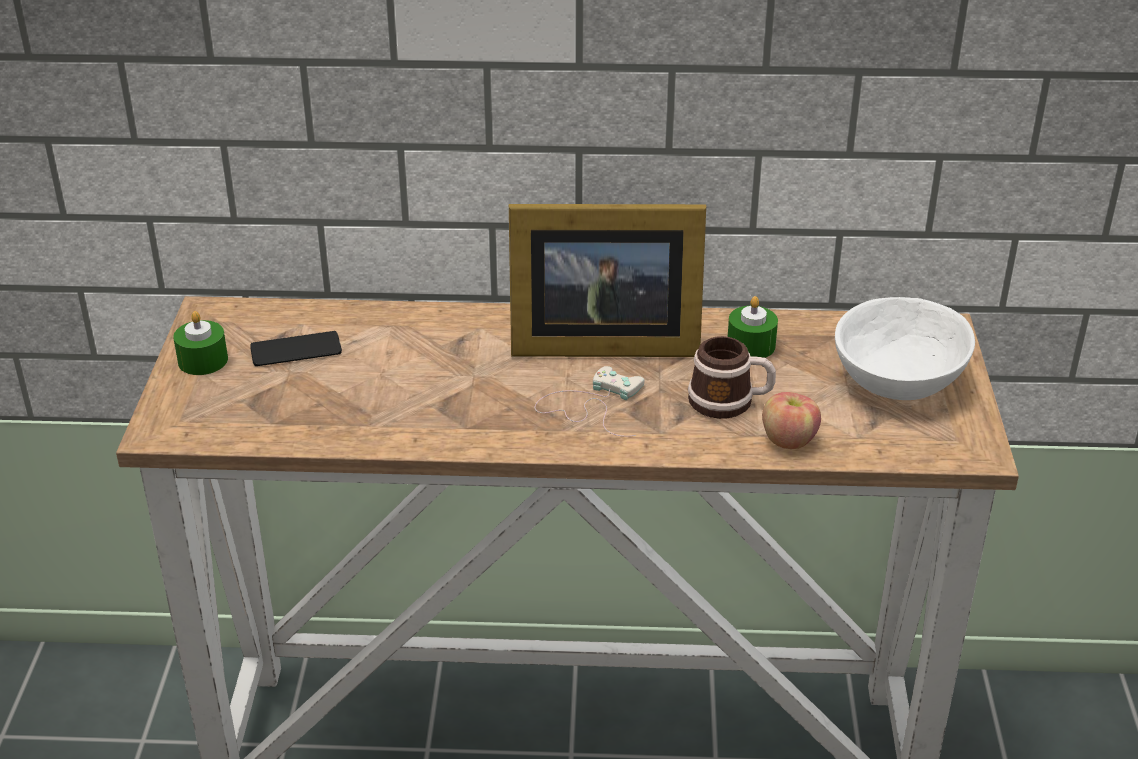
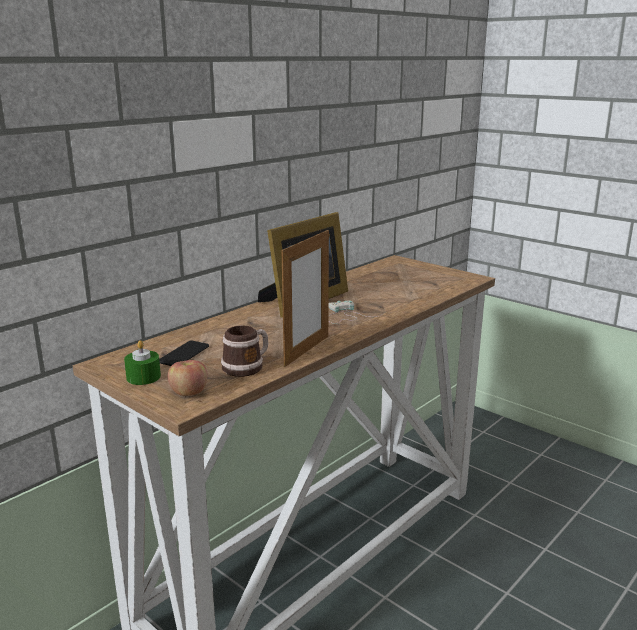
camera: 50 degrees left, 15 degrees down
(420, 435) = (307, 350): none -> picture frame
(730, 402) = (385, 296): mug -> mug (247, 366)
(751, 345) = (355, 283): green candle -> none
(788, 440) = (424, 296): apple -> apple (189, 393)
(898, 380) = (415, 273): white bowl -> none

